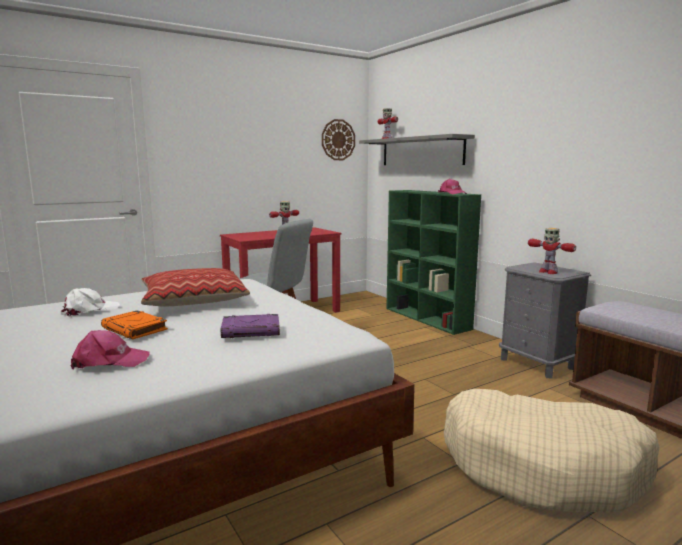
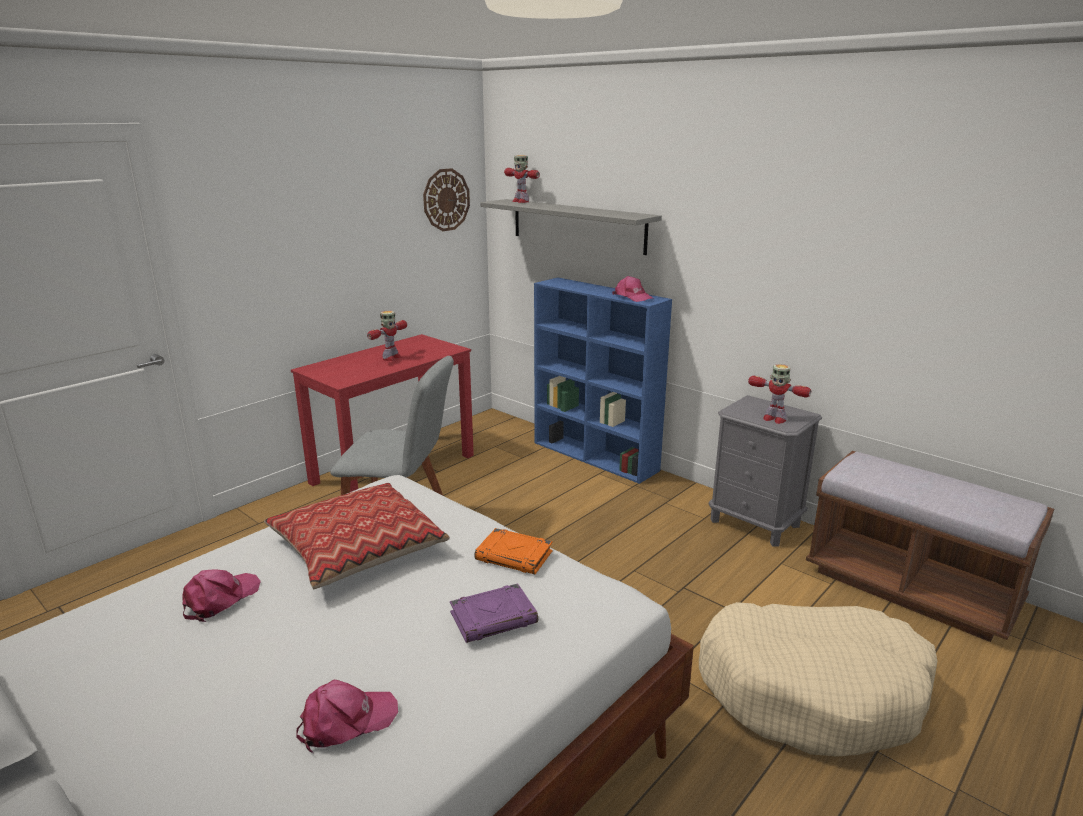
camera: 15 degrees left, 10 degrees up
(89, 310) = (220, 599): white cap -> pink cap
(135, 329) = (329, 639): orange book -> orange book (515, 556)
(427, 318) = (596, 456): green bookcase -> blue bookcase

